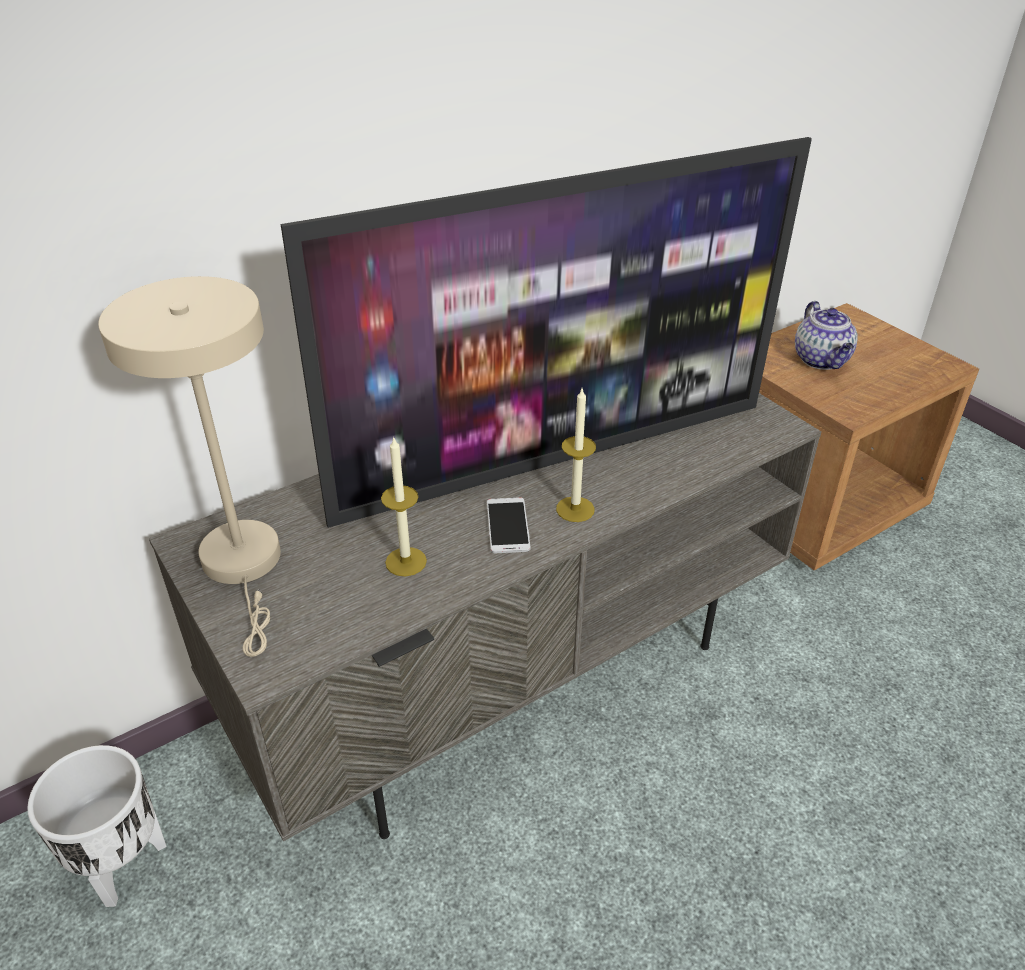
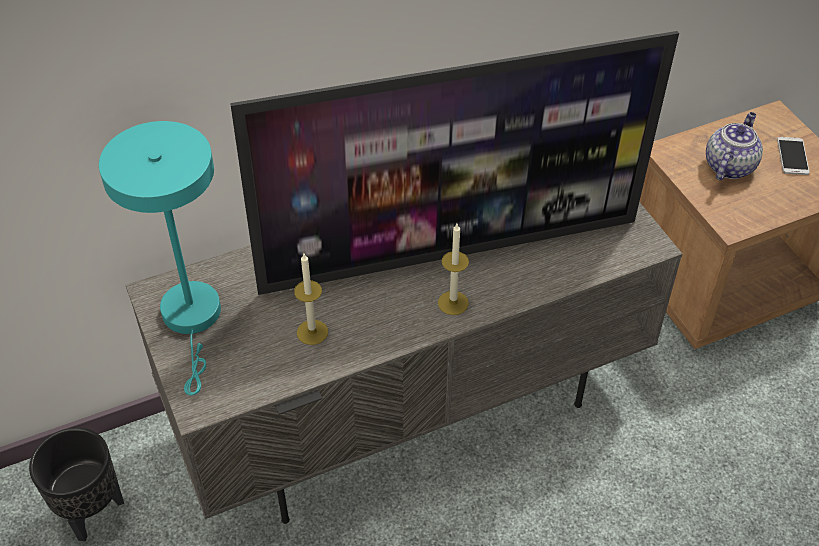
camera: 10 degrees right, 10 degrees up
(121, 864) = (91, 511): white planter -> black planter
(245, 566) = (193, 320): beige table lamp -> turquoise table lamp
(508, 526) = (396, 311): phone -> phone (792, 156)
(822, 360) = (729, 166): teapot -> teapot turned 150 degrees counterclockwise

